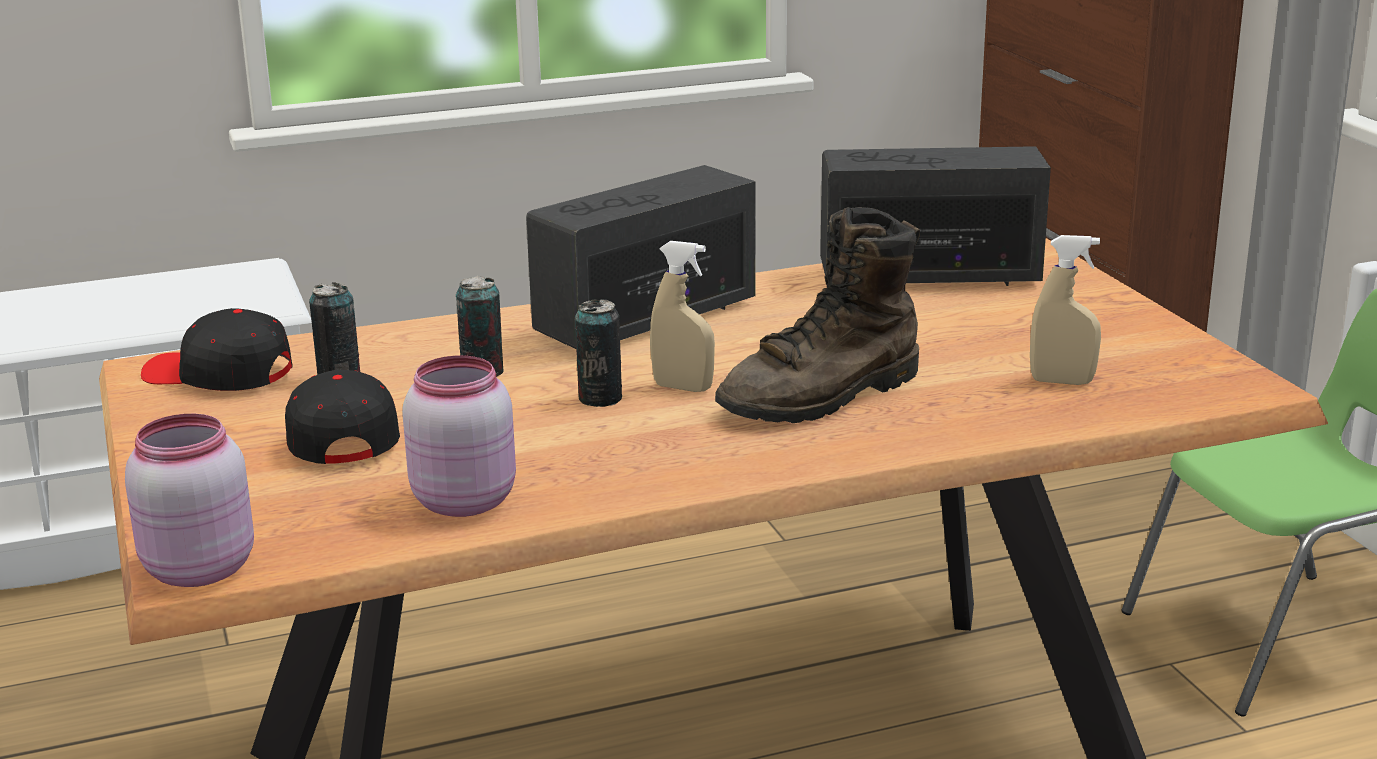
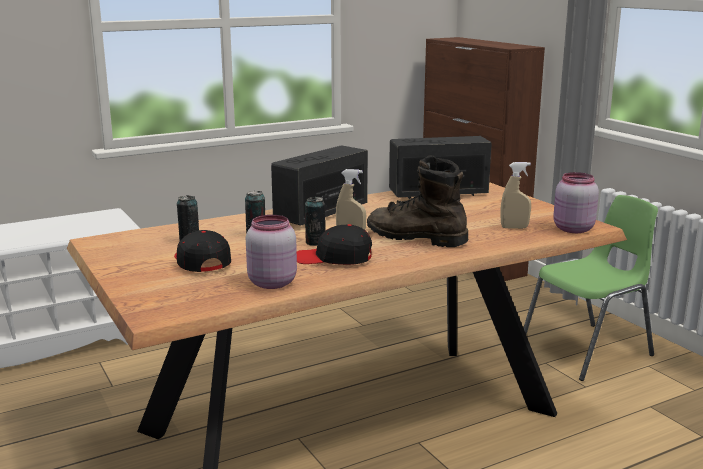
camera: 10 degrees left, 5 degrees down
(195, 569) = (156, 315): pink jar -> pink jar (572, 229)
(219, 375) = (130, 242): black cap -> black cap (334, 258)
(823, 397) = (415, 237): brown boot -> brown boot turned 75 degrees clockwise

